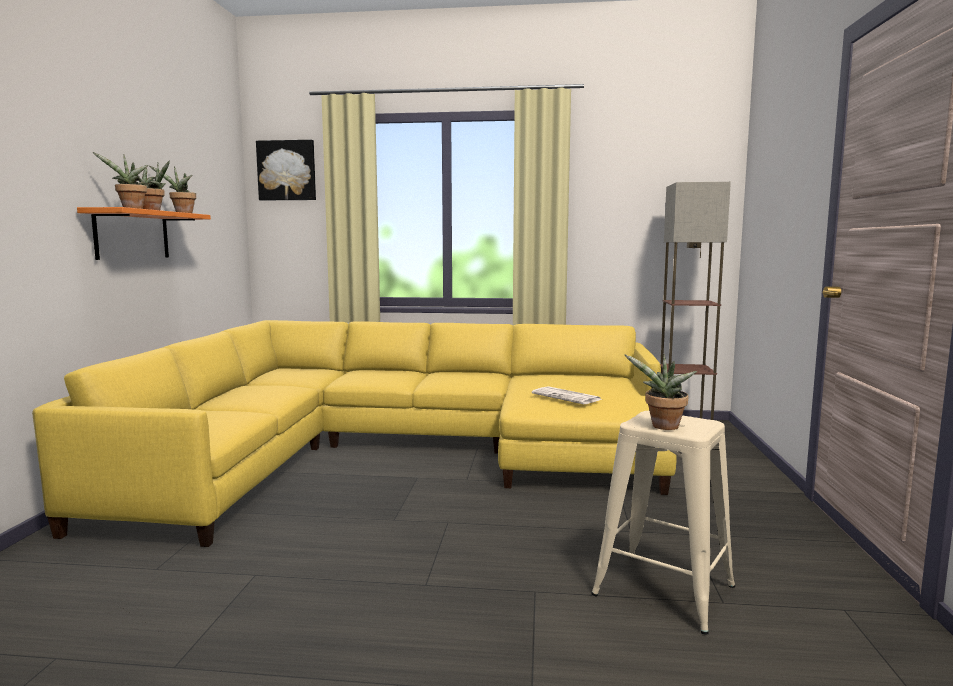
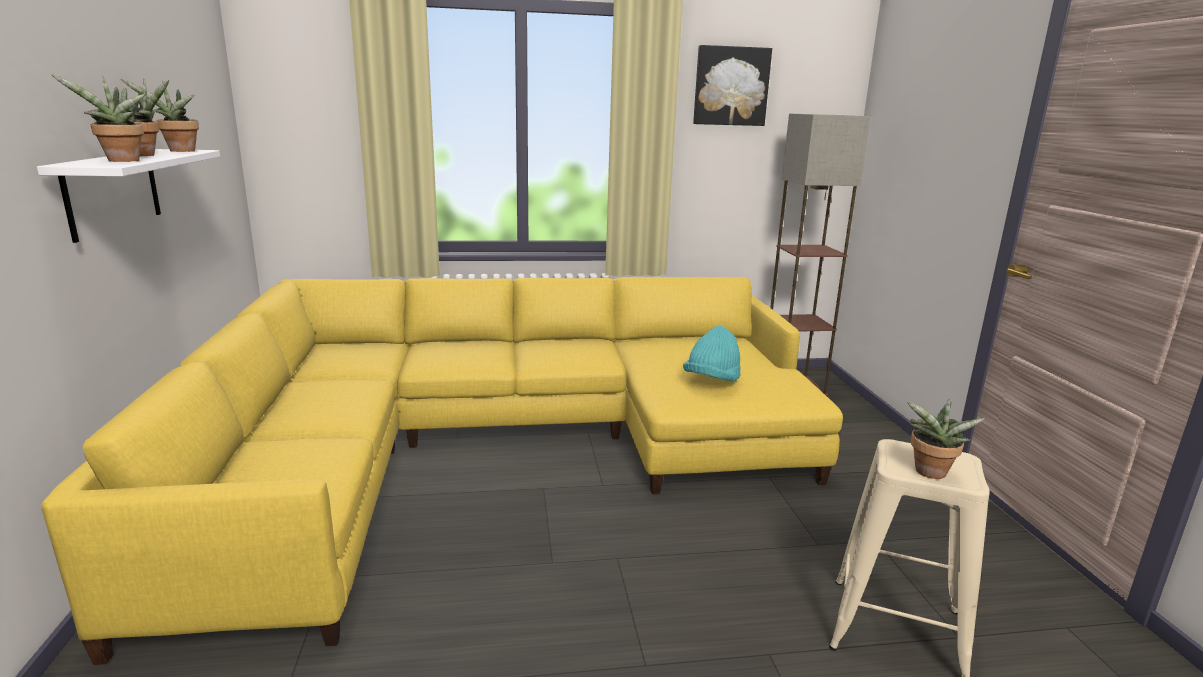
camera: 15 degrees left, 10 degrees up
(132, 235) = (113, 192): orange shelf -> white shelf
(287, 170) = (295, 67): picture -> picture (730, 86)
(567, 397) = (712, 380): newspaper -> turquoise hat

